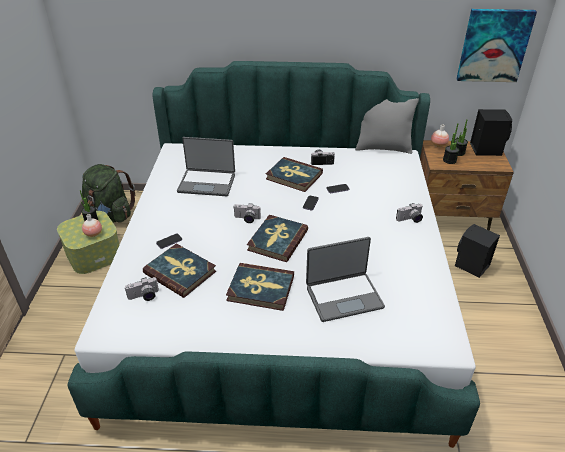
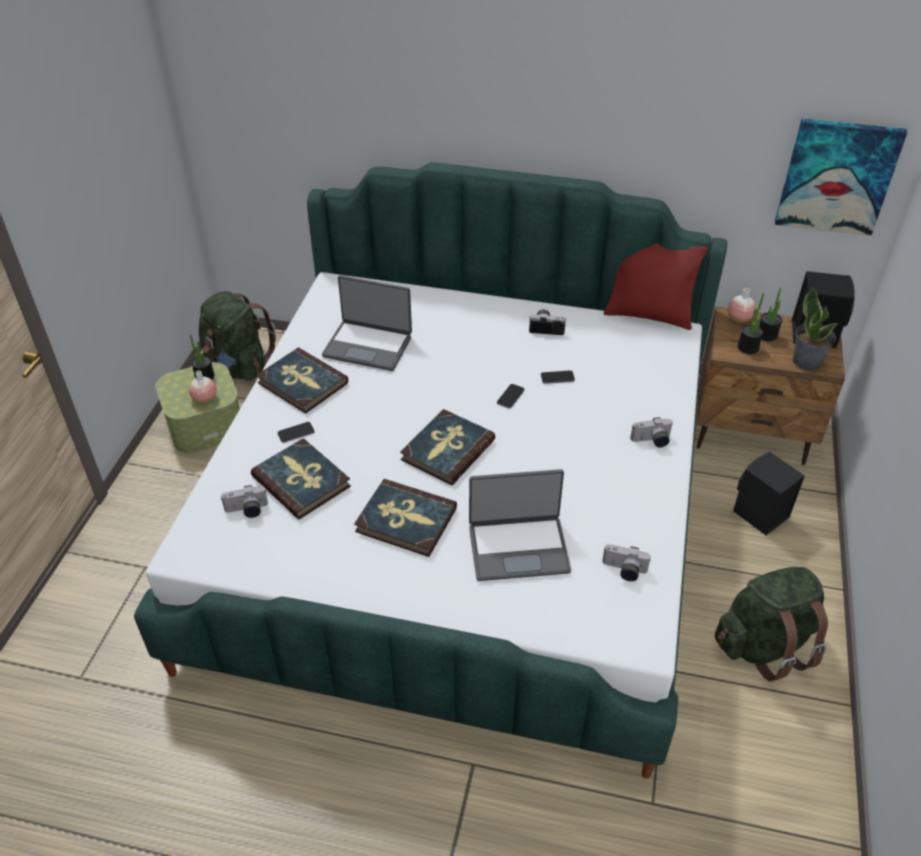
camera: 10 degrees right, 5 degrees up
(246, 219) = (411, 411): camera -> camera (623, 571)
(294, 176) = (497, 349): book -> book (302, 383)
(383, 148) = (648, 315): grey pillow -> red pillow
(487, 164) = (806, 361): none -> potted plant
(500, 346) = (764, 645): none -> green backpack

